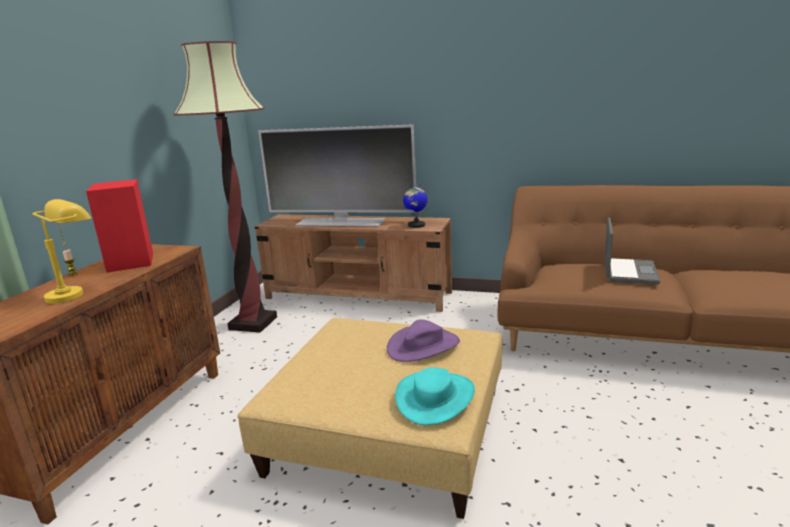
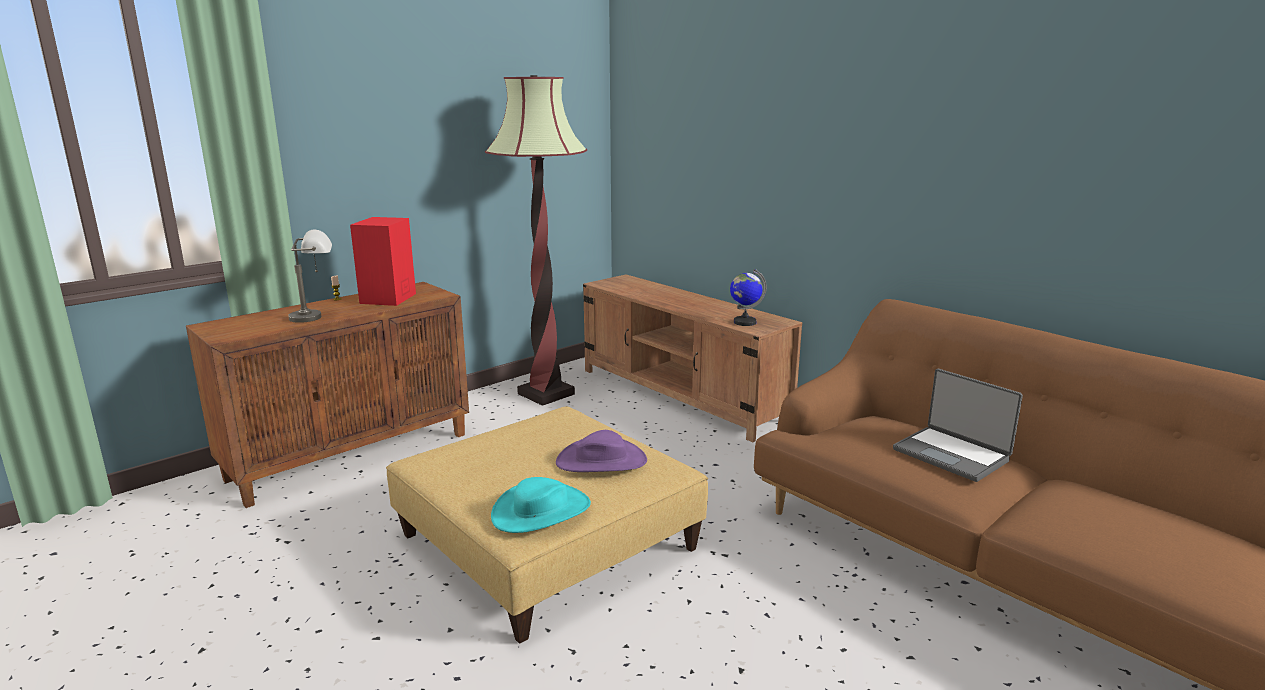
camera: 30 degrees right, 0 degrees up
(77, 292) = (317, 316): yellow table lamp -> grey table lamp
(341, 222) = (672, 299): television -> none
(628, 272) = (952, 454): laptop -> laptop turned 90 degrees clockwise

